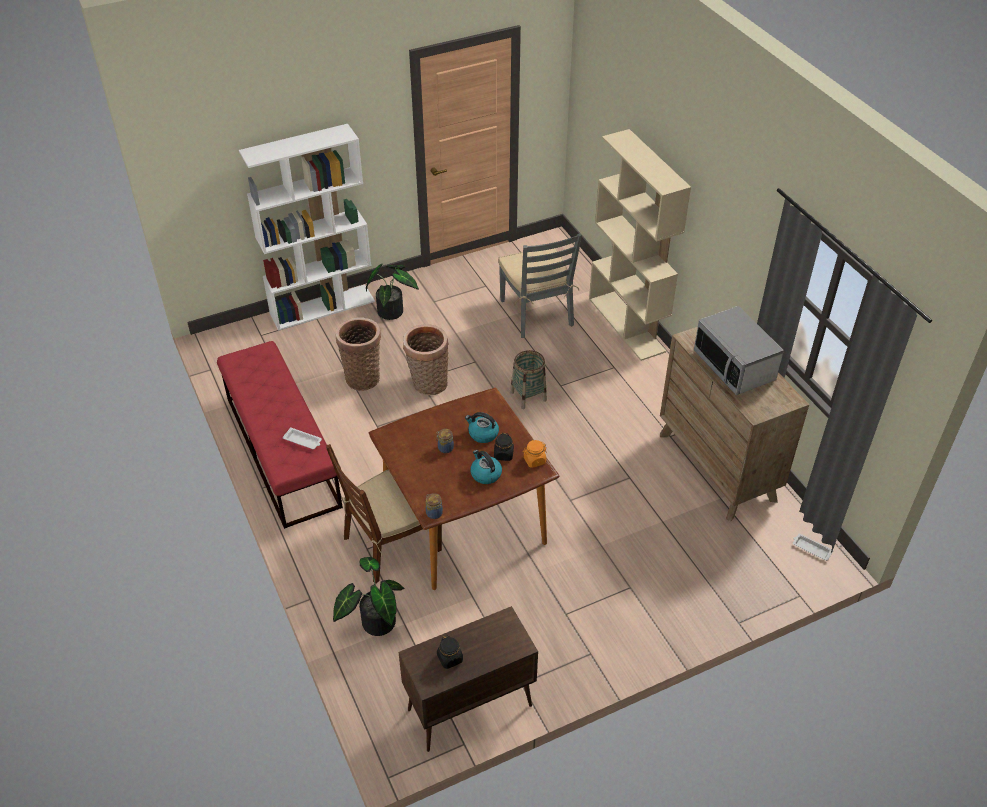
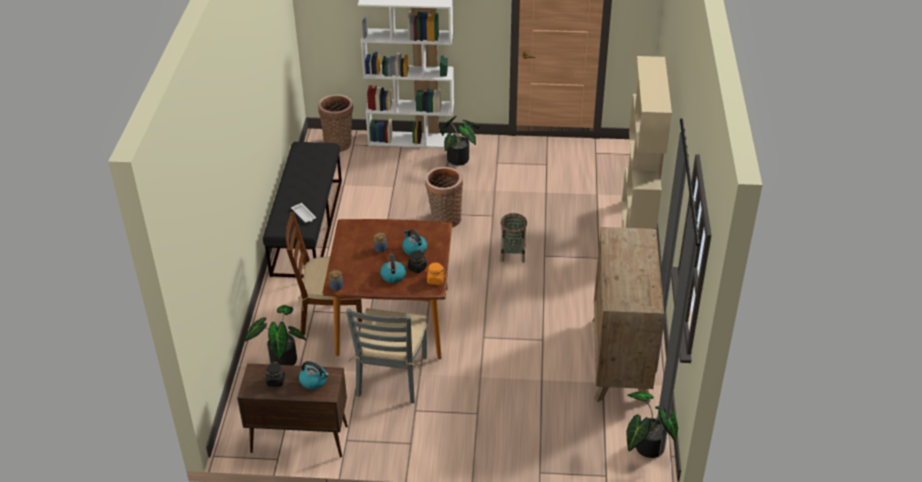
camera: 30 degrees right, 5 degrees down
(282, 451) = (307, 226): red bench -> black bench
(363, 377) = (401, 197): basket -> basket (339, 143)
(493, 637) = (314, 381): none -> kettle
(537, 313) = (570, 197): grey chair -> grey chair (392, 376)
(734, 366) = (628, 265): microwave -> none
(811, 548) = (646, 448): white tray -> potted plant

